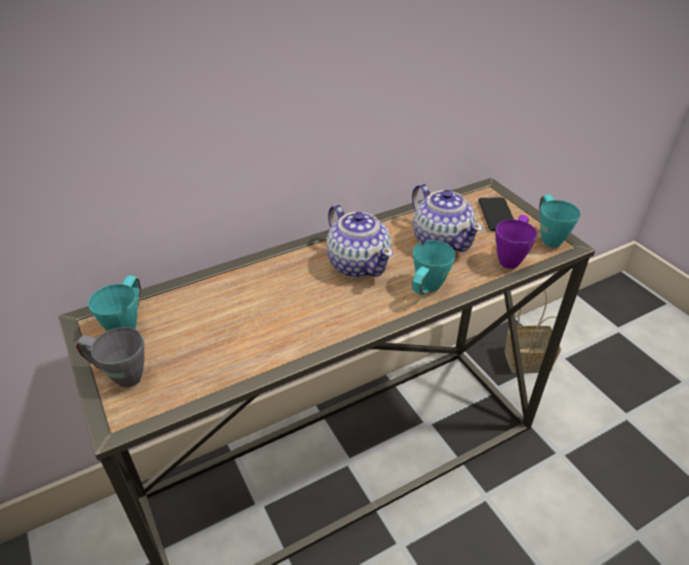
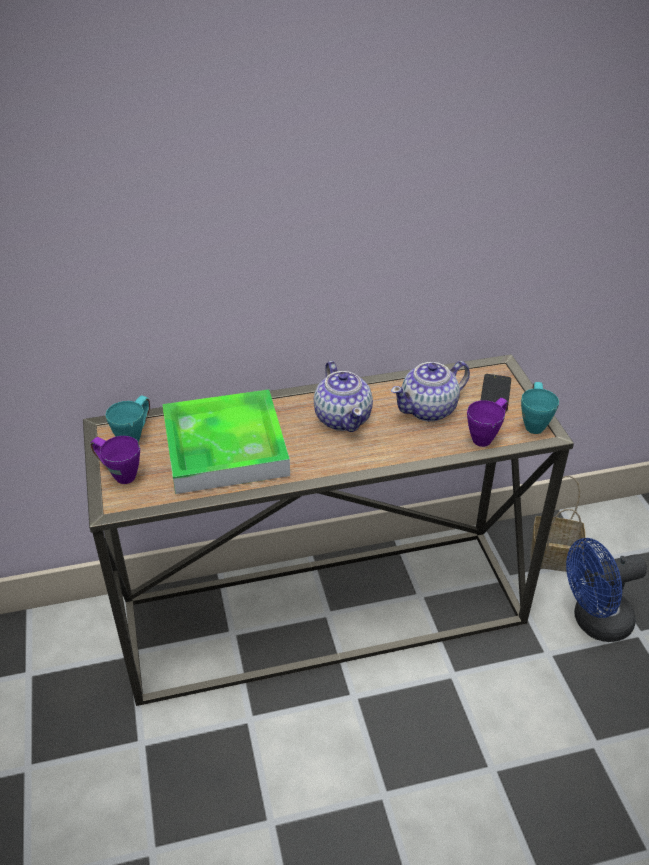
camera: 15 degrees right, 0 degrees up
(119, 375) = (118, 474): grey mug -> purple mug
(241, 318) = (225, 447): none -> tray
(426, 290) = (392, 452): turquoise mug -> none
(441, 240) = (429, 409): teapot -> teapot turned 75 degrees clockwise
(585, 414) = (594, 622): none -> blue fan

